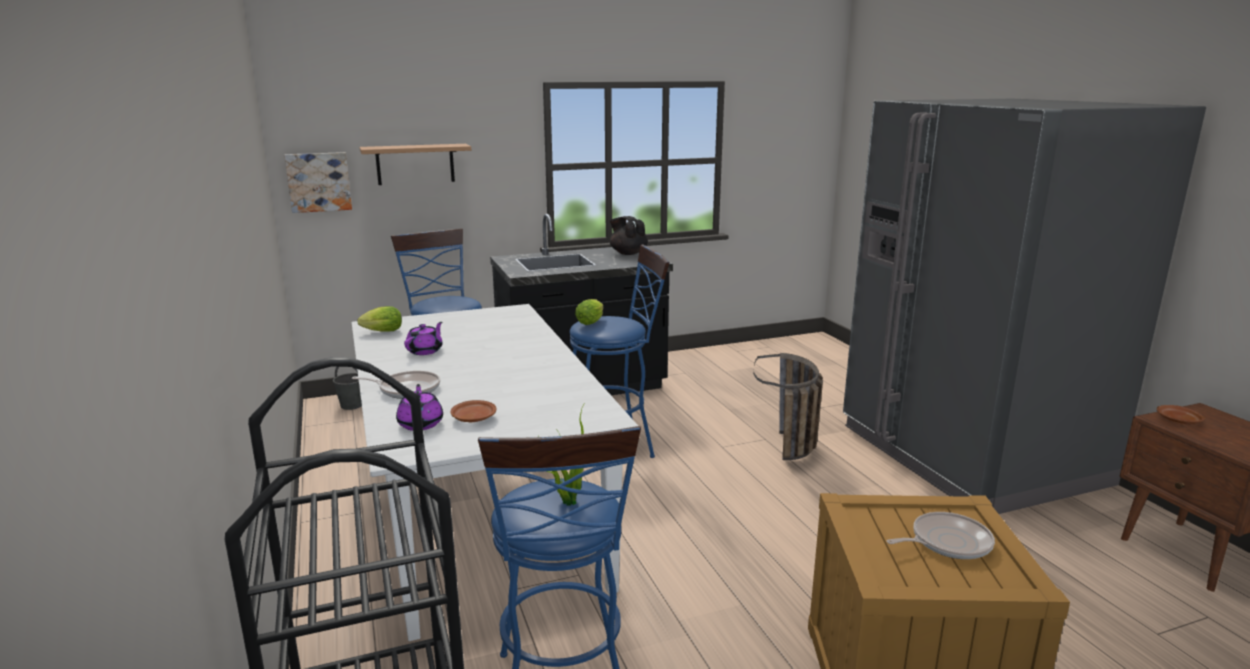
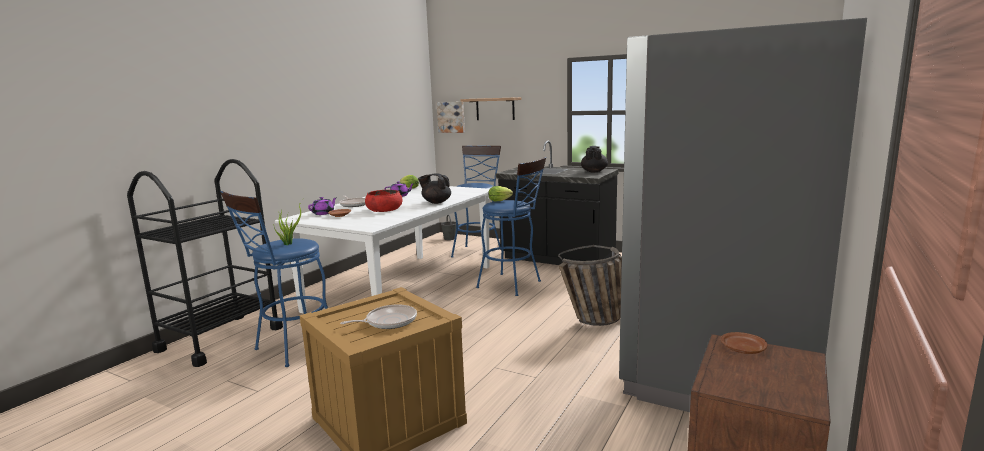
camera: 50 degrees right, 5 degrees down
(504, 383) = (384, 210): none -> red bowl
(534, 348) = (436, 202): none -> black teapot
(947, 542) = (388, 321): frying pan -> frying pan turned 60 degrees counterclockwise

